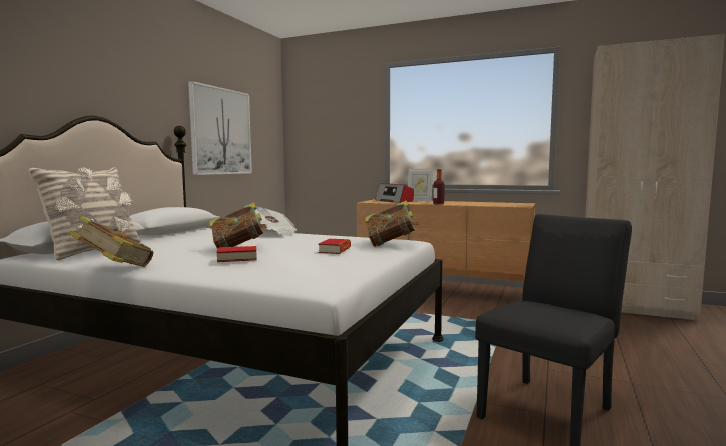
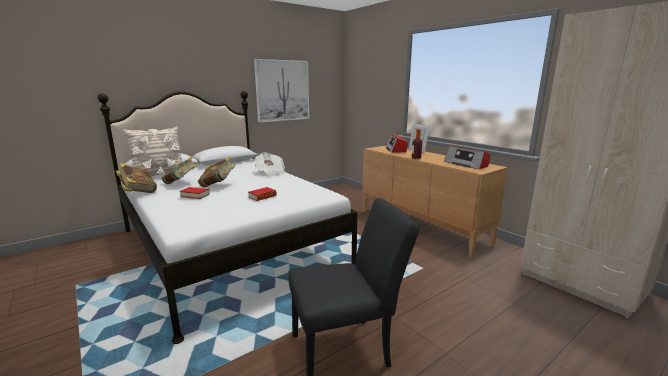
camera: 30 degrees right, 10 degrees up
(390, 244) = (307, 196): book -> book (181, 183)
(497, 204) = (466, 164): none -> radio

